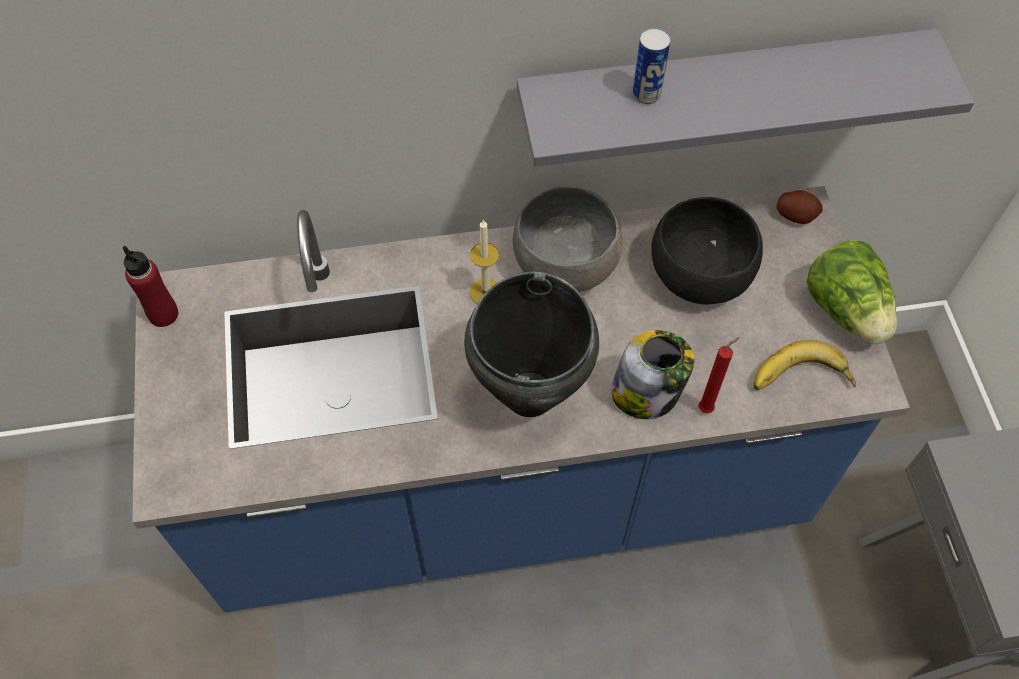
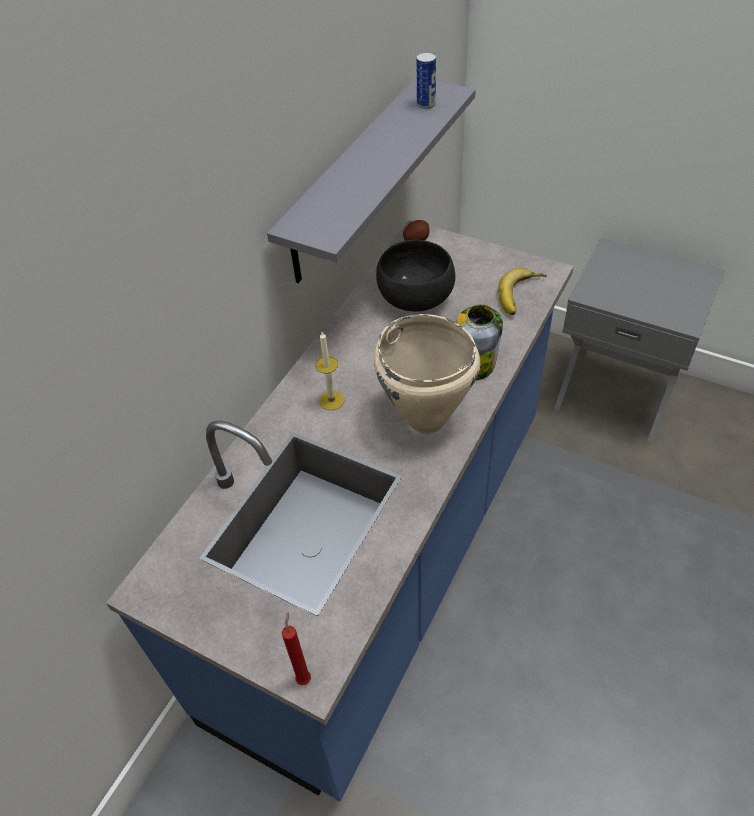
camera: 50 degrees left, 10 degrees down
(163, 314) = (161, 601): red bottle -> none
(528, 395) = (426, 419): black cooking pot -> beige cooking pot
(565, 264) = (350, 351): grey bowl -> none
(646, 94) = (342, 188): can -> can (426, 104)
(707, 408) = (506, 343): red candle -> red candle (304, 677)
(846, 310) = (494, 255): lettuce -> none

